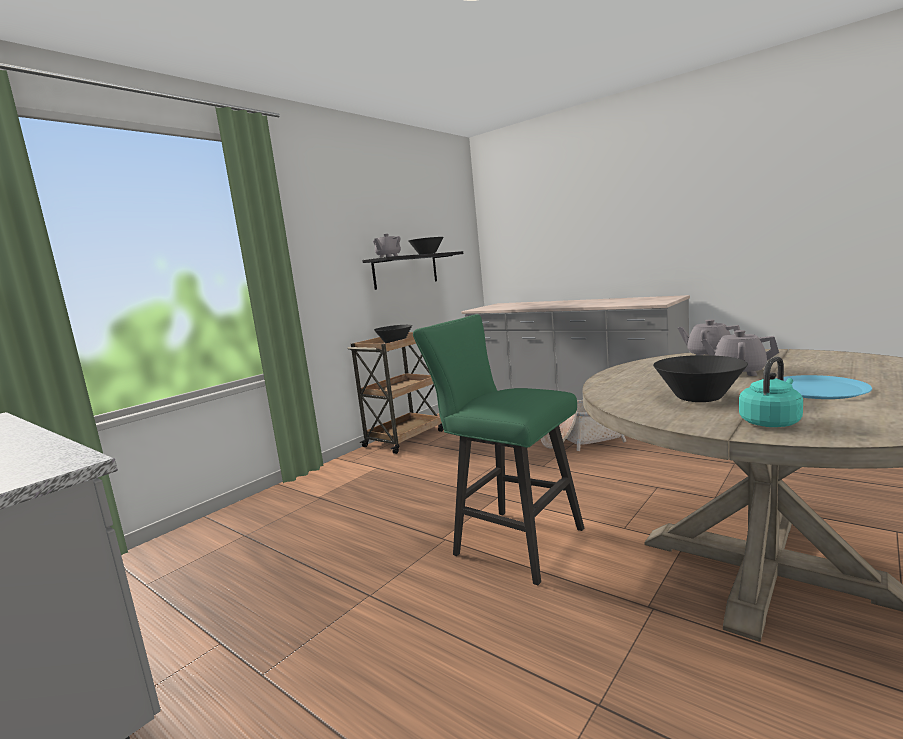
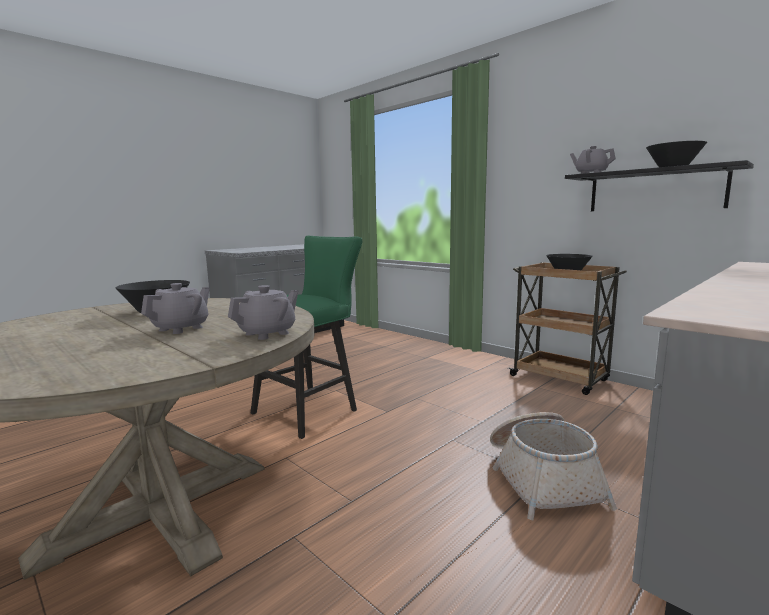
camera: 95 degrees right, 0 degrees up
(771, 422) = (83, 314): turquoise kettle -> none
(816, 389) = (83, 333): blue plate -> none

